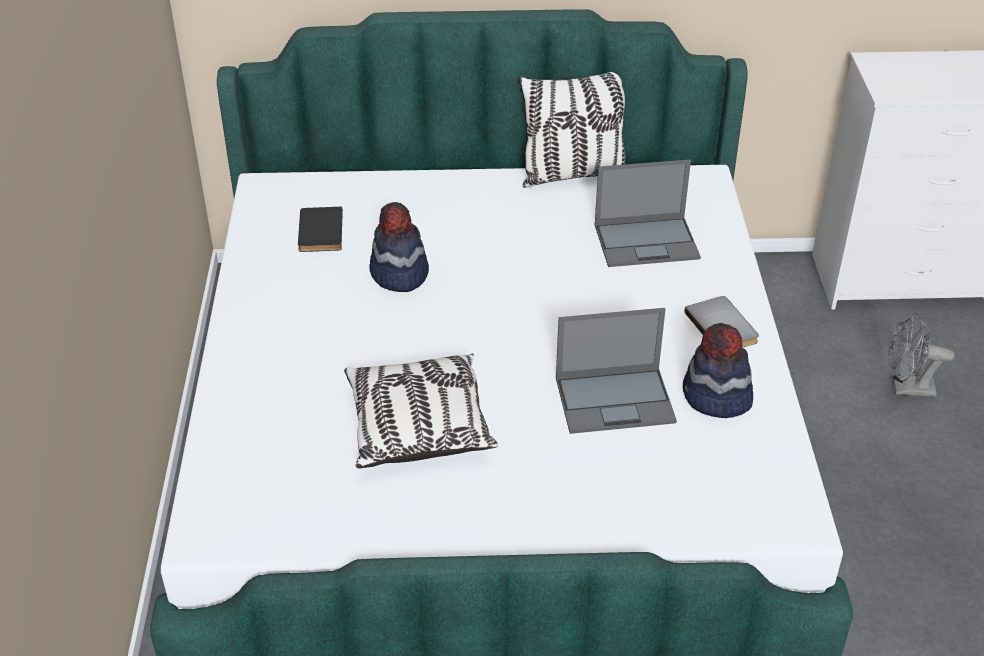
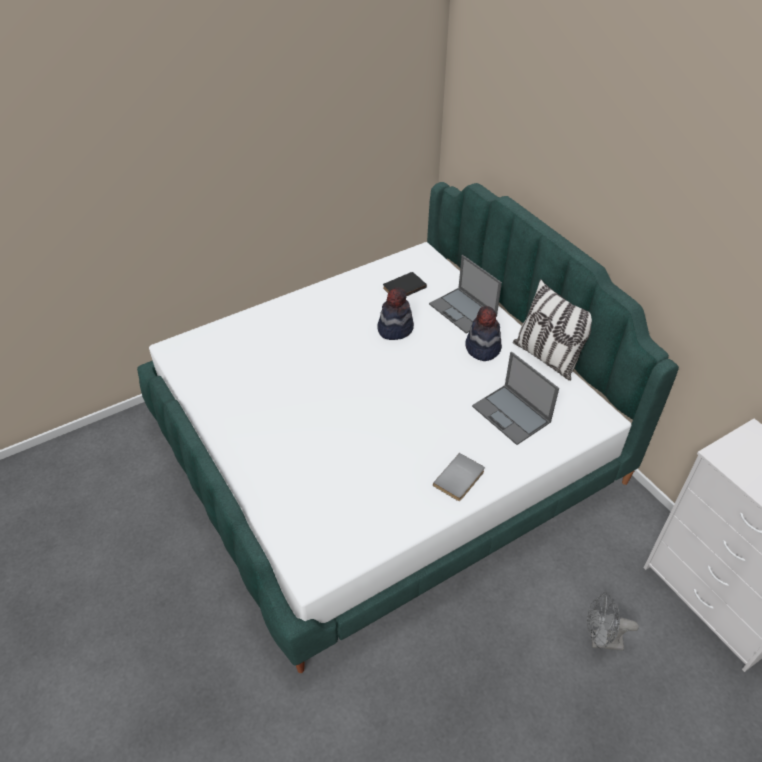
camera: 60 degrees right, 5 degrees up
(418, 426) = (285, 385): pillow -> none
(616, 400) = (359, 454): laptop -> laptop (463, 310)
(716, 397) = (393, 498): hat -> hat (482, 348)
(906, 388) = (600, 640): grey fan -> grey fan turned 60 degrees counterclockwise

